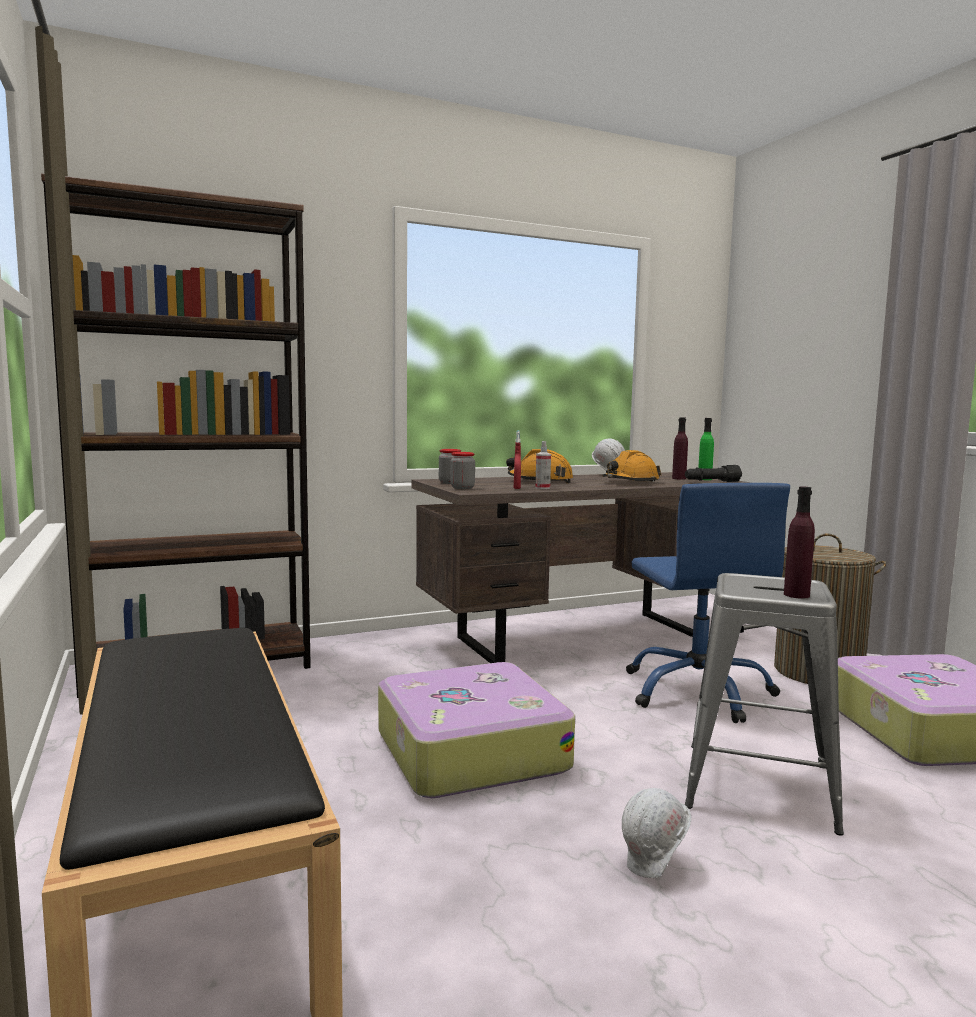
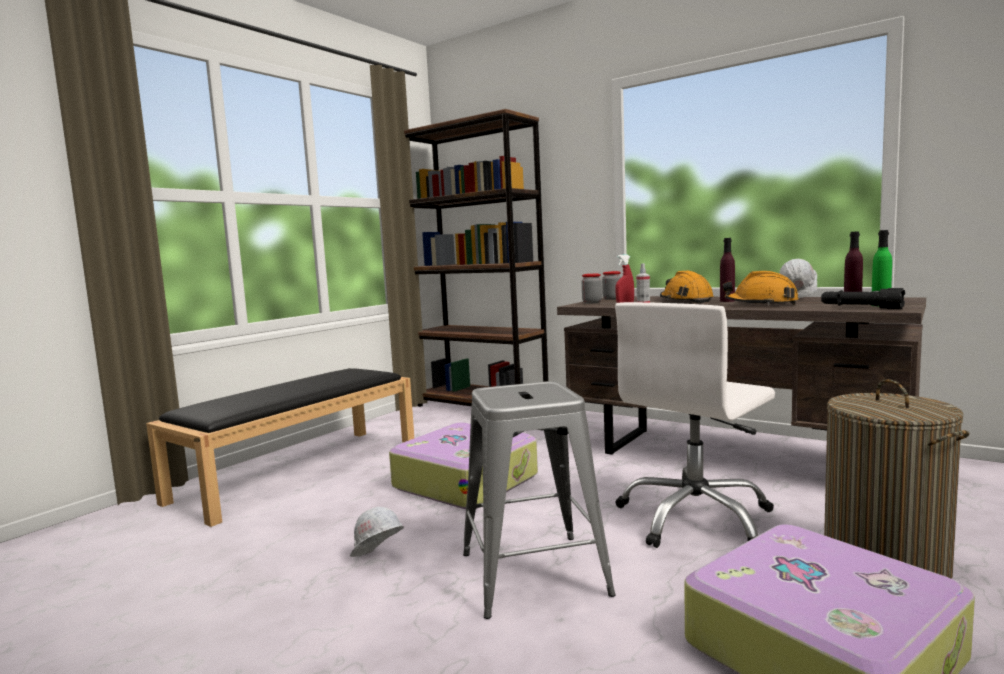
camera: 60 degrees right, 0 degrees up
(698, 691) = (695, 518): blue office chair -> white office chair
(796, 595) = (509, 400): purple bottle -> purple bottle (727, 301)

